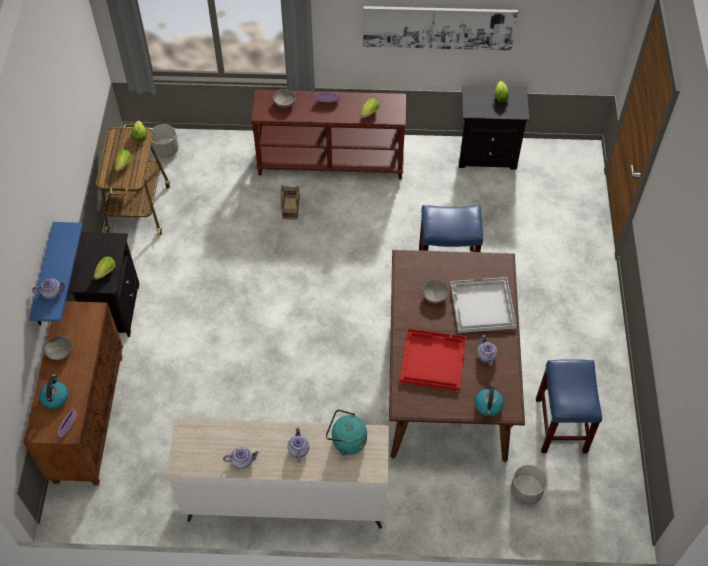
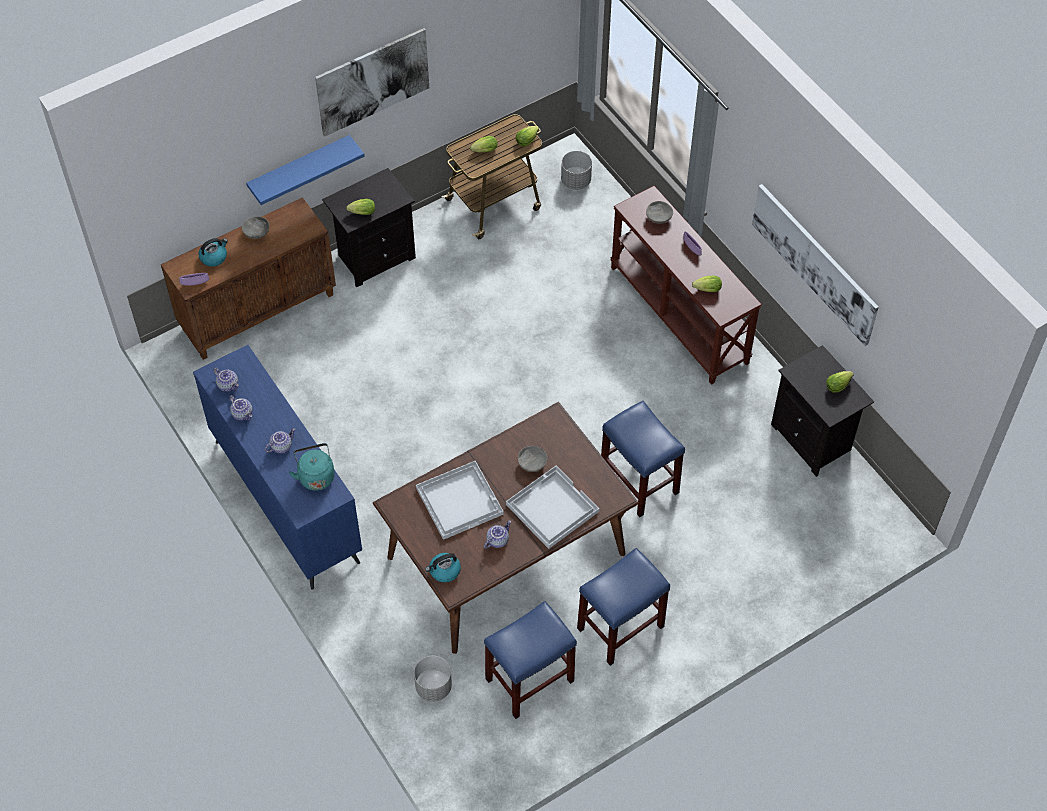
camera: 55 degrees right, 0 degrees up
(45, 161) = (373, 81): none -> picture
(52, 293) = (280, 180): teapot -> teapot (228, 385)
(285, 499) = (286, 500): beige dresser -> blue dresser
(290, 207) = (595, 316): basket -> none
(432, 359) = (459, 500): red tray -> white tray
(556, 345) = (620, 628): none -> blue stool

